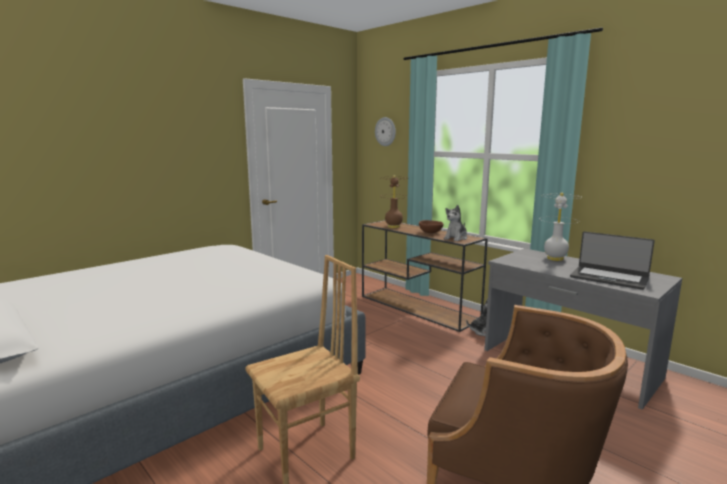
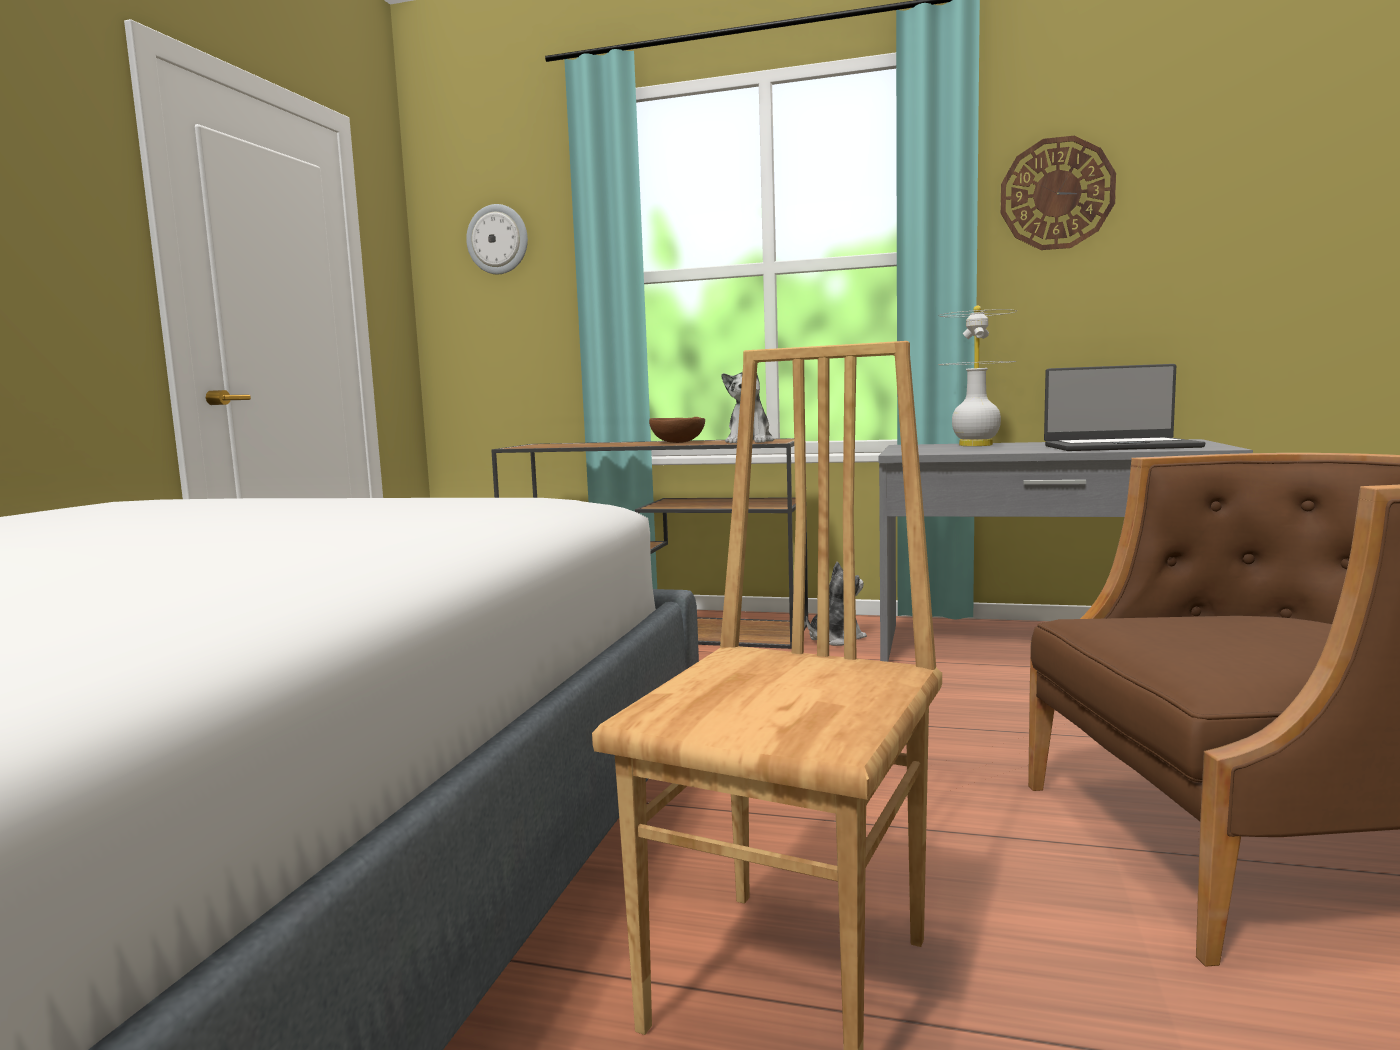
camera: 30 degrees left, 5 degrees down
(393, 226) = (575, 445): brown table lamp -> none
(626, 133) = (1056, 194): none -> wall clock

